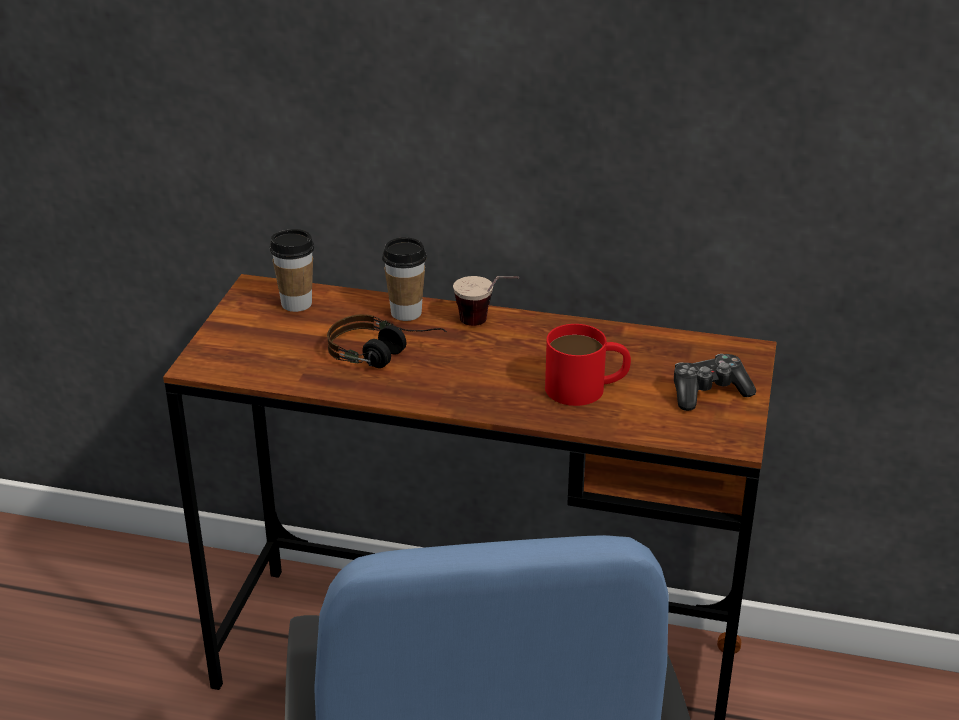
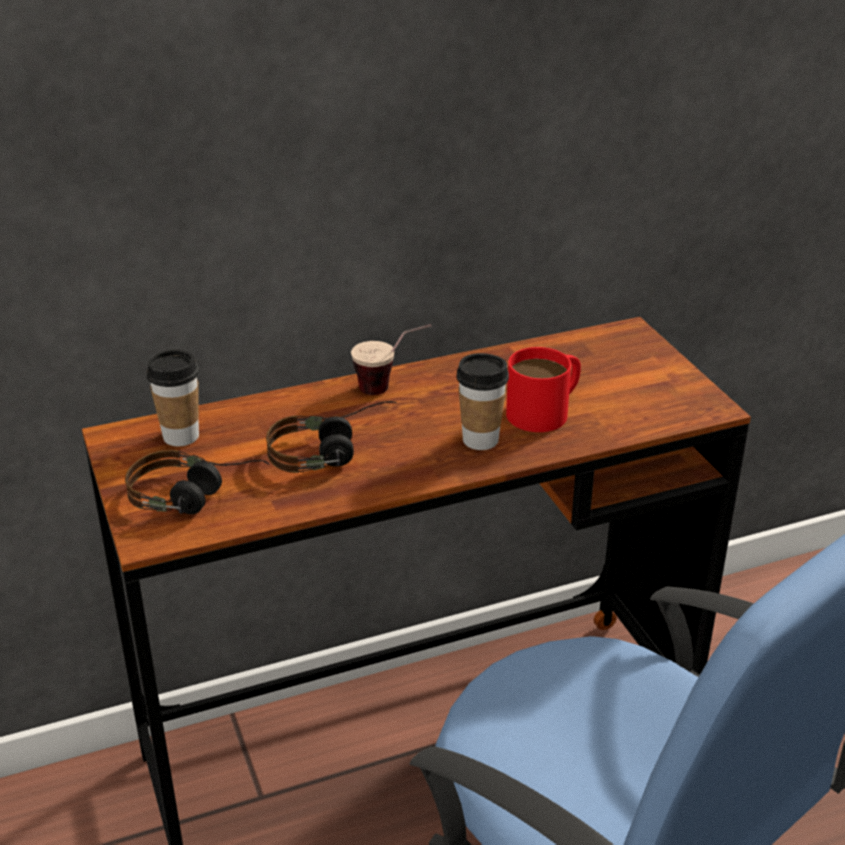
camera: 35 degrees left, 0 degrees up
(258, 351) = (198, 497): none -> headphones
(406, 313) = (303, 405): cup -> cup (480, 440)
(708, 392) = (643, 376): game controller -> none

